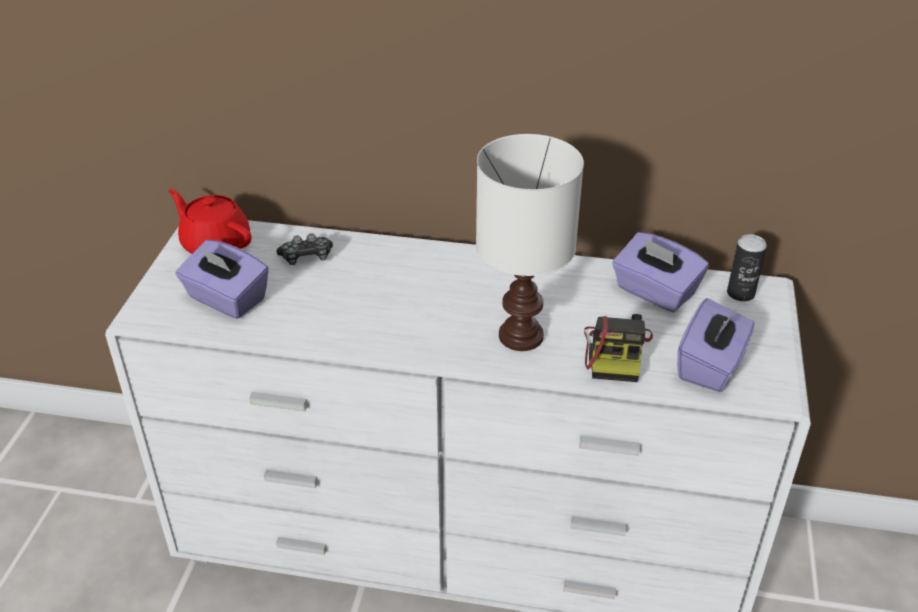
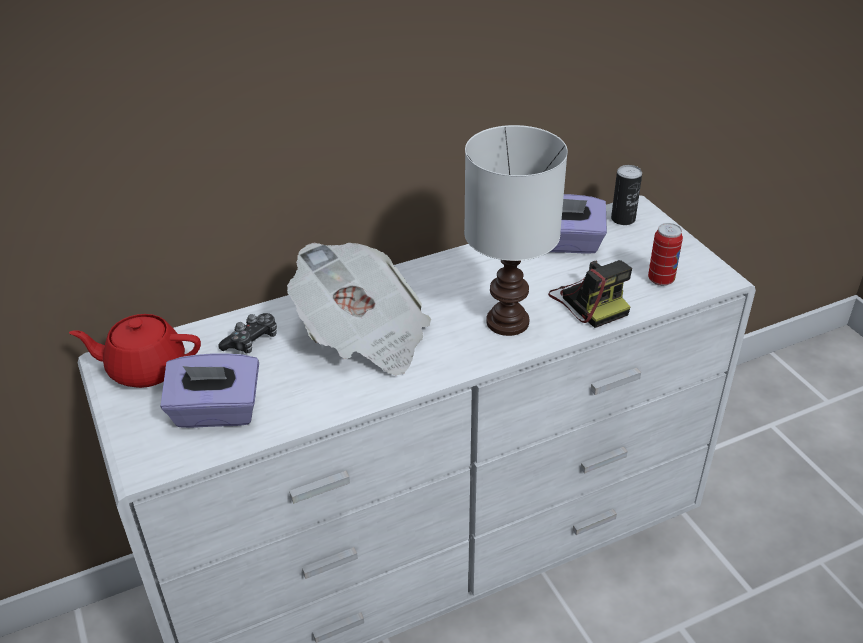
camera: 35 degrees left, 0 degrees up
(391, 292) = (364, 336): none -> newspaper
(711, 366) = (661, 280): purple tissue box -> can

